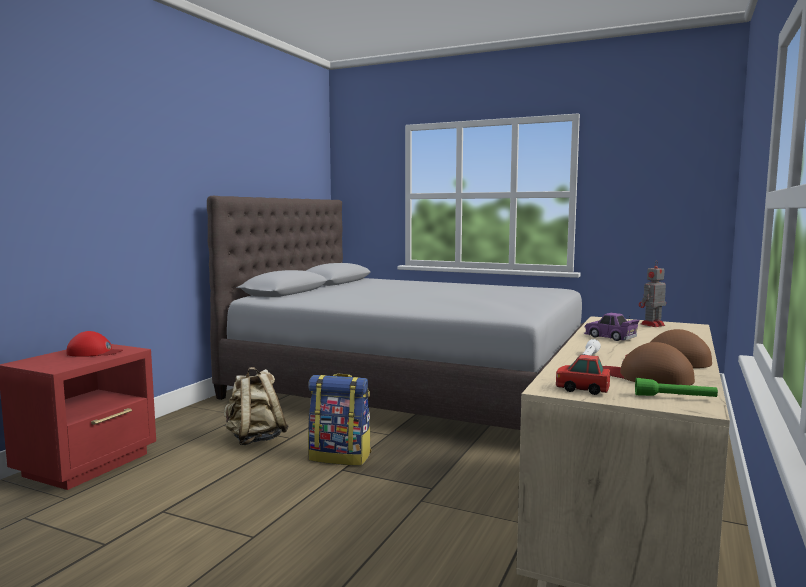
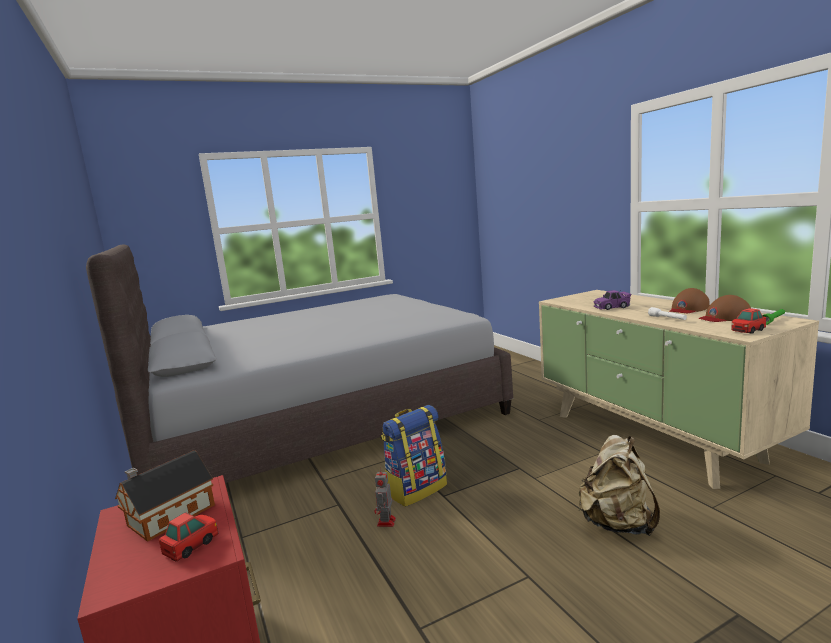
camera: 50 degrees left, 5 degrees up
(64, 363) = (192, 545): none -> toy car
(94, 352) = (168, 516): red cap -> toy house
(255, 439) = (311, 525): beige backpack -> beige backpack (617, 523)
(652, 325) = (585, 296): toy robot -> toy robot (386, 523)

